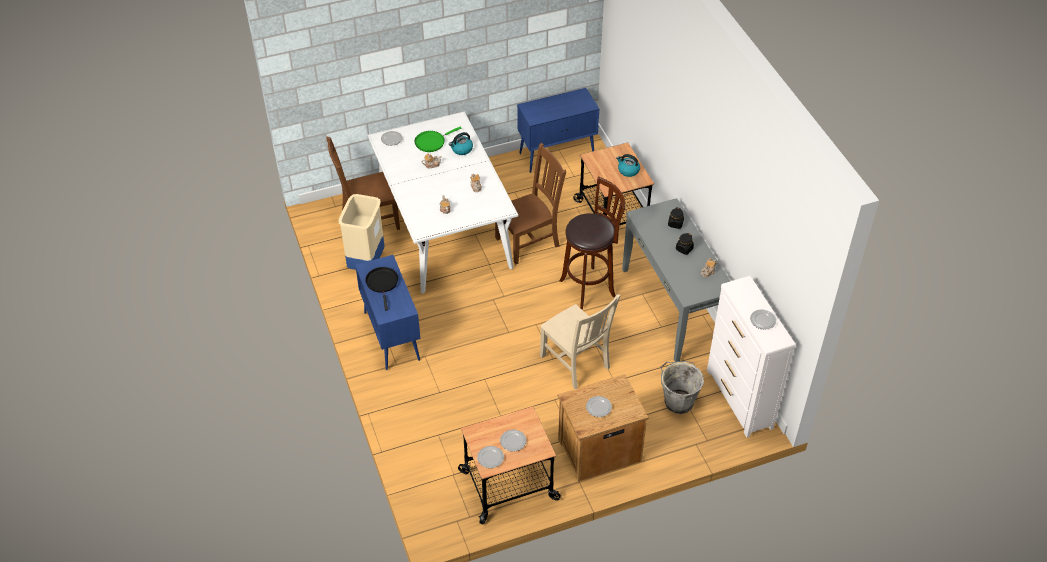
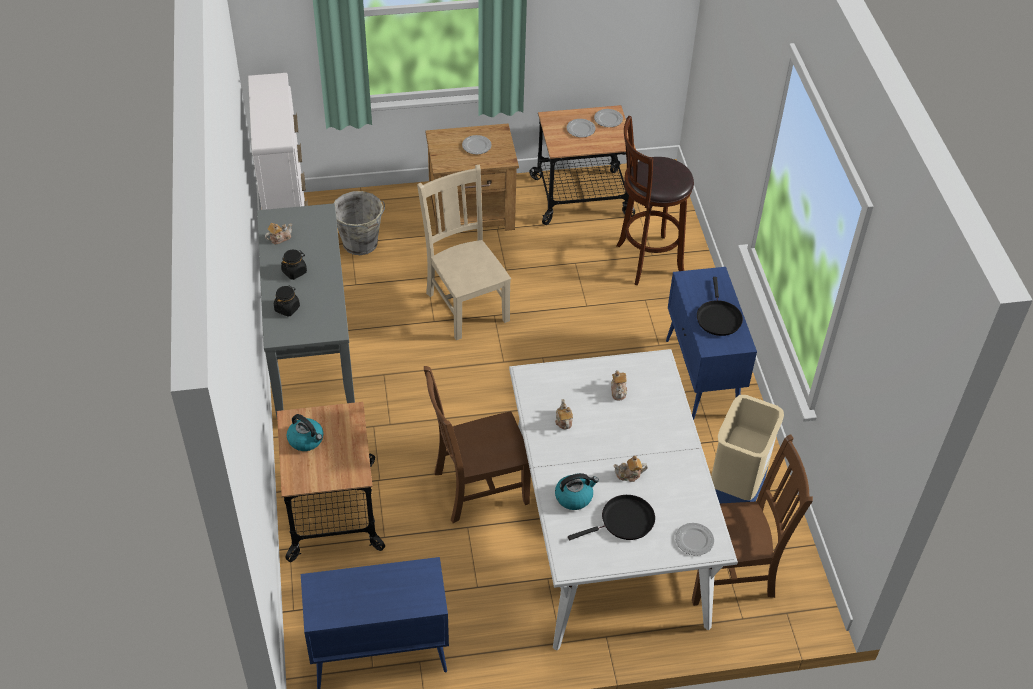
camera: 170 degrees left, 0 degrees up
(431, 142) = (624, 521): green frying pan -> black frying pan
(590, 287) = (412, 400): brown stool -> brown stool (646, 261)
(763, 320) = (269, 101): plate -> none

